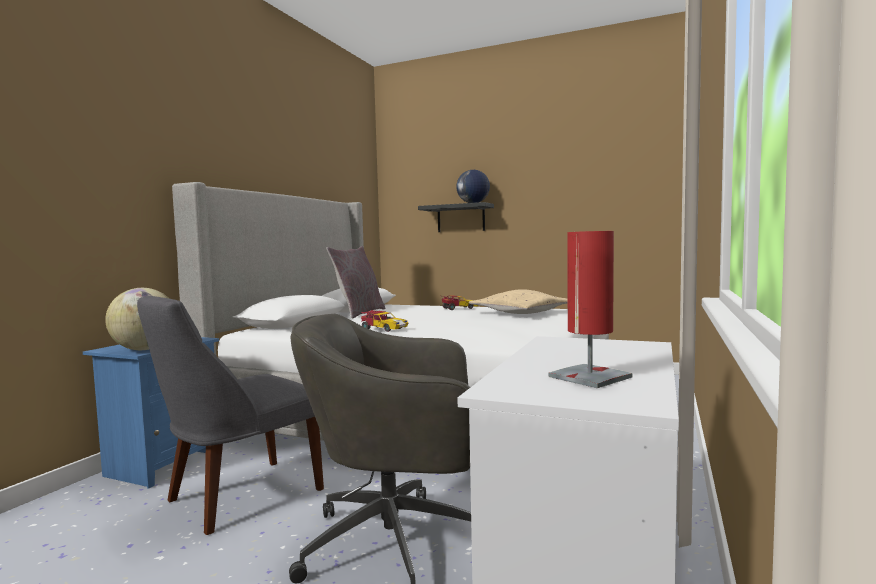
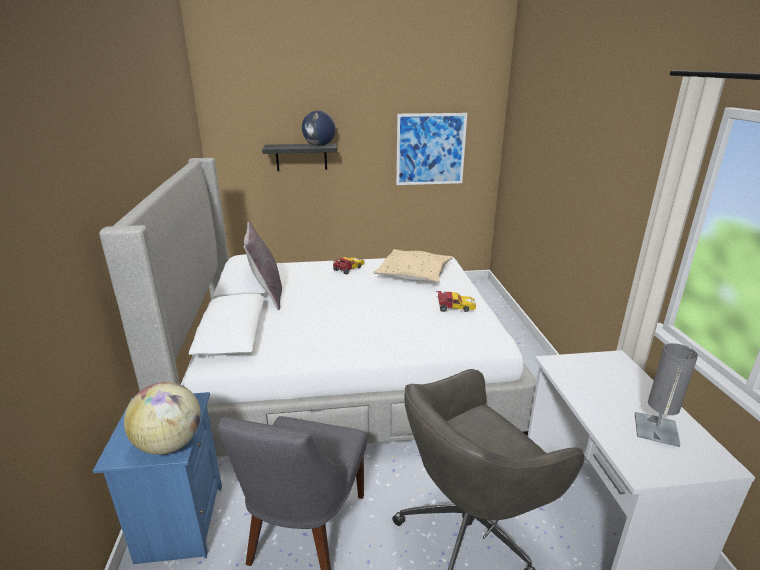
camera: 30 degrees left, 20 degrees up
(383, 329) = (347, 334): toy car -> toy car (454, 307)
(589, 377) = (656, 429): red table lamp -> grey table lamp
(597, 207) = (430, 149): none -> picture

